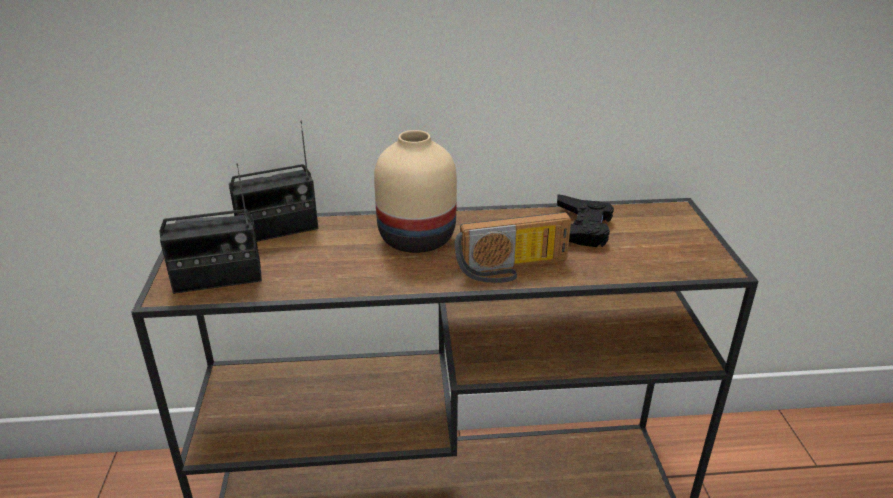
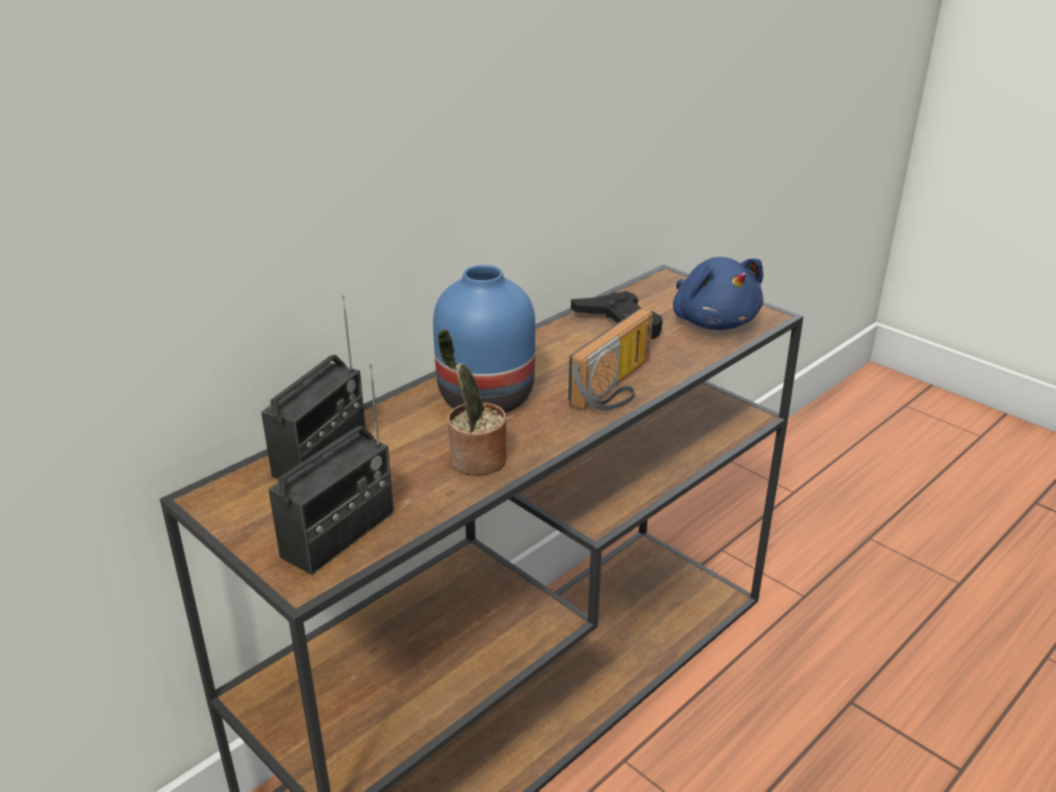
camera: 40 degrees left, 0 degrees up
(349, 273) = (474, 460): none -> potted plant
(419, 238) = (488, 396): beige vase -> blue vase
(665, 253) = (713, 321): none -> blue plush toy

